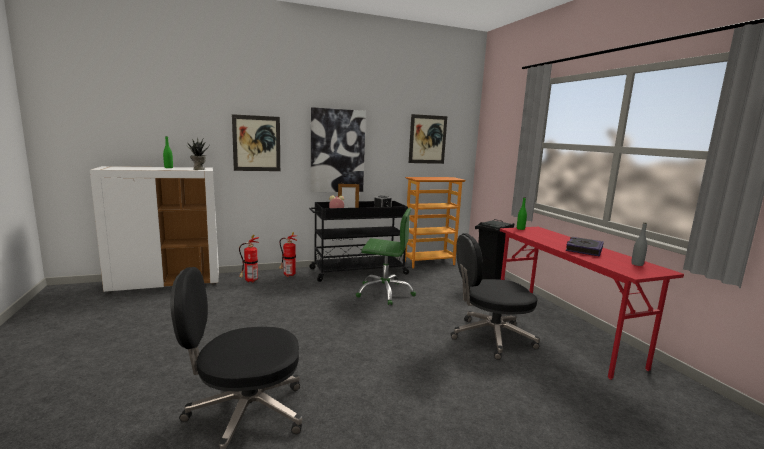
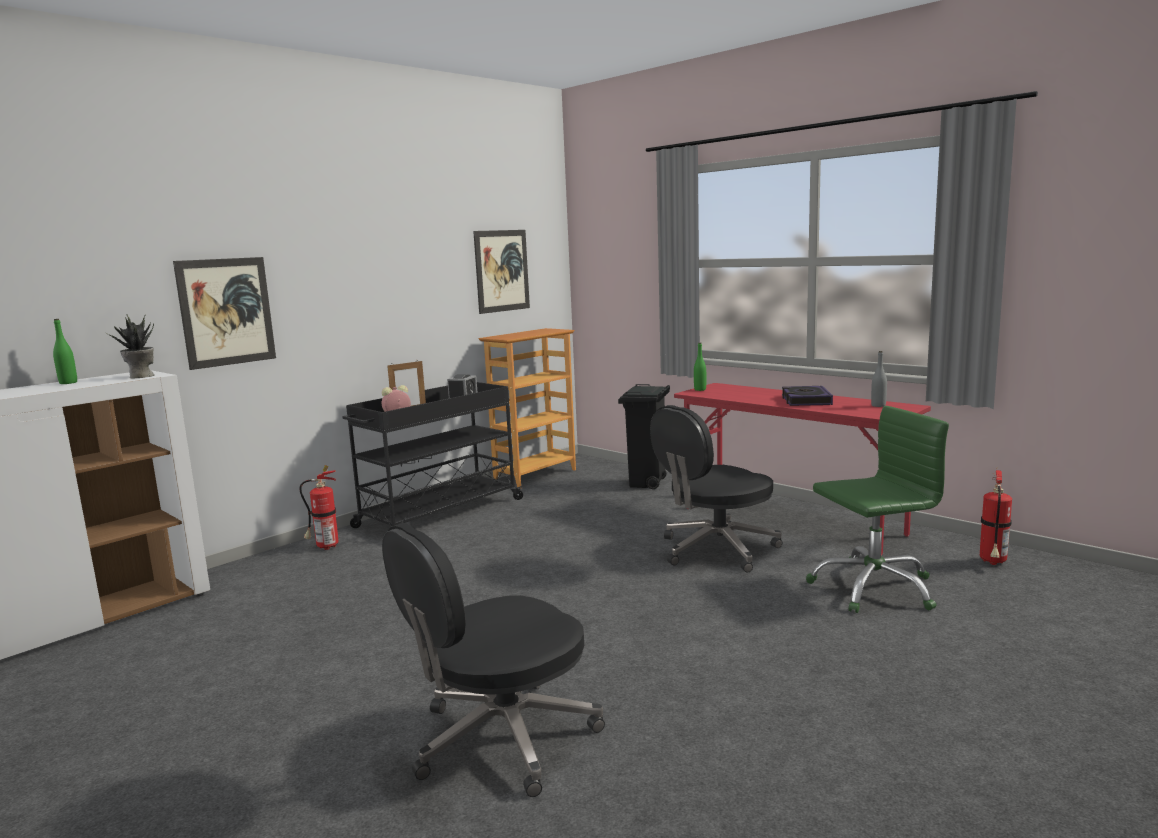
camera: 25 degrees left, 0 degrees up
(250, 281) = (266, 574): fire extinguisher -> fire extinguisher (993, 563)
(337, 151) = (368, 308): picture -> none
(384, 292) = (516, 532): green office chair -> green office chair (873, 587)

